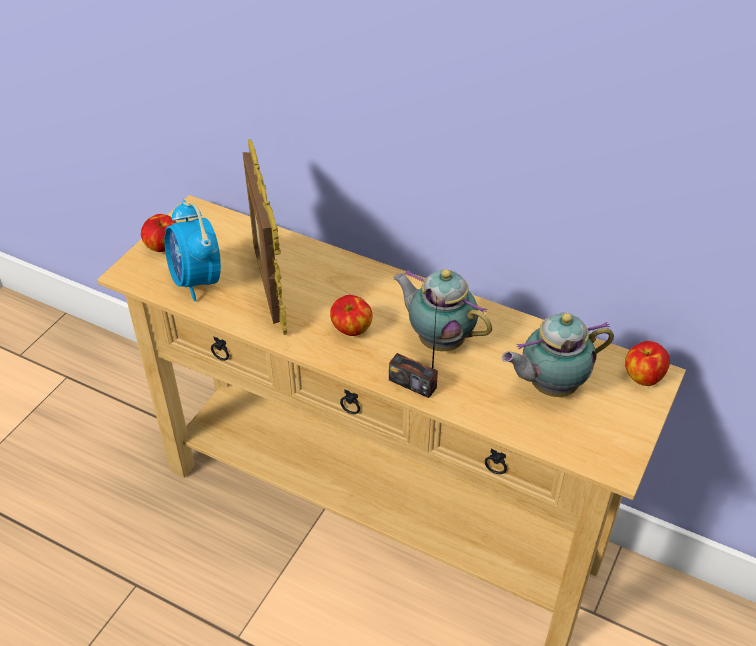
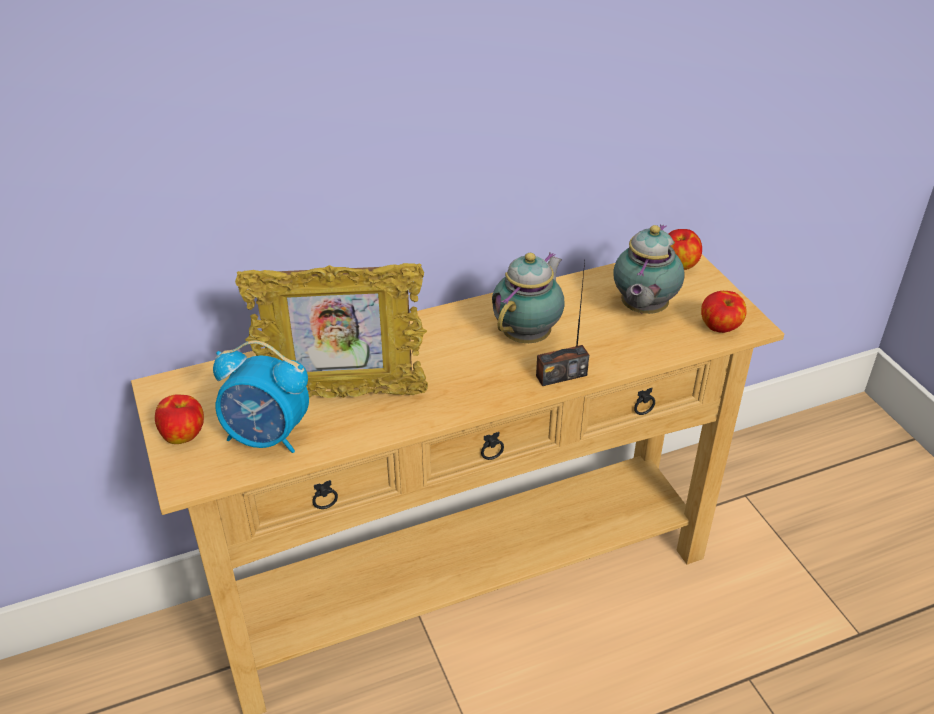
camera: 50 degrees left, 5 degrees down
(269, 289) = (343, 396): picture frame -> picture frame turned 150 degrees clockwise
(351, 330) = (458, 375): apple -> apple (720, 328)
(438, 340) = (528, 335): teapot -> teapot turned 135 degrees clockwise

